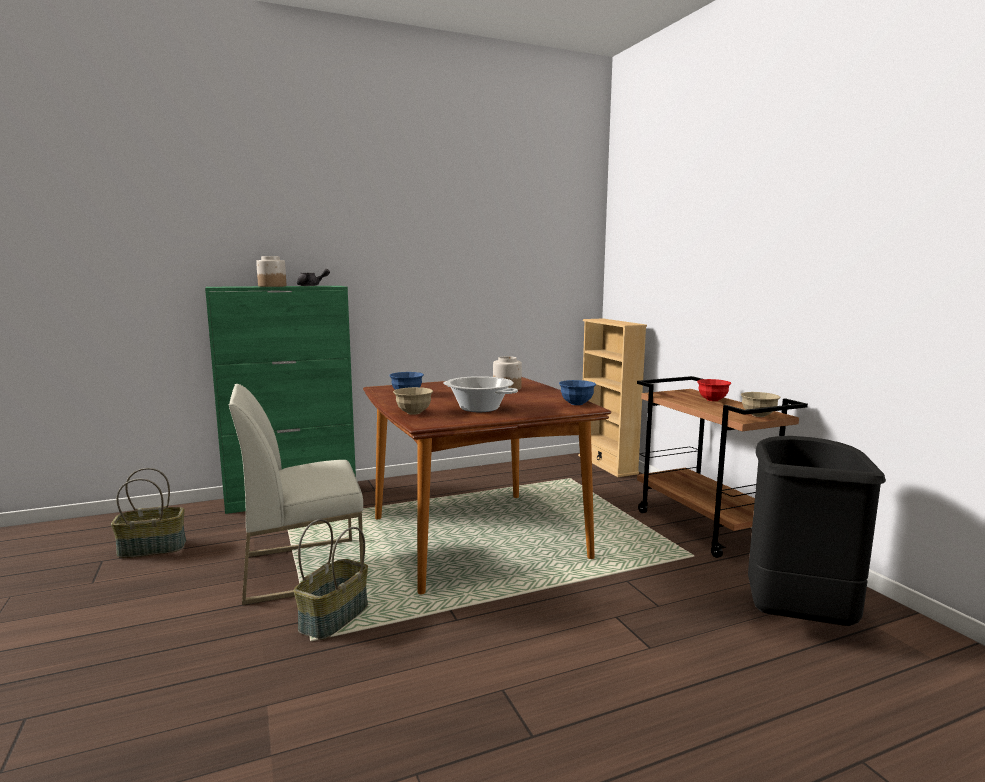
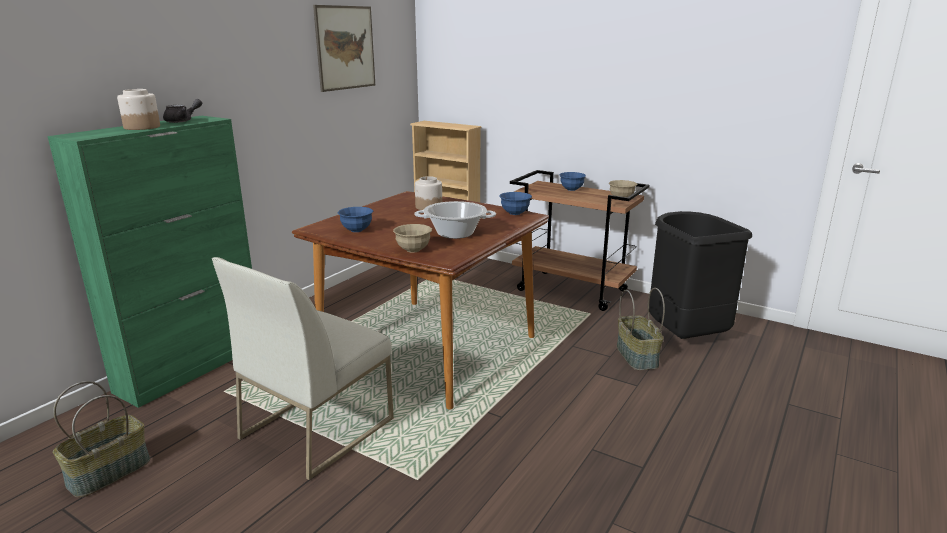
camera: 35 degrees left, 10 degrees up
(334, 618) = (409, 455): basket -> basket (638, 356)
(508, 239) = (345, 48): none -> picture
(712, 400) = (571, 189): red bowl -> blue bowl

